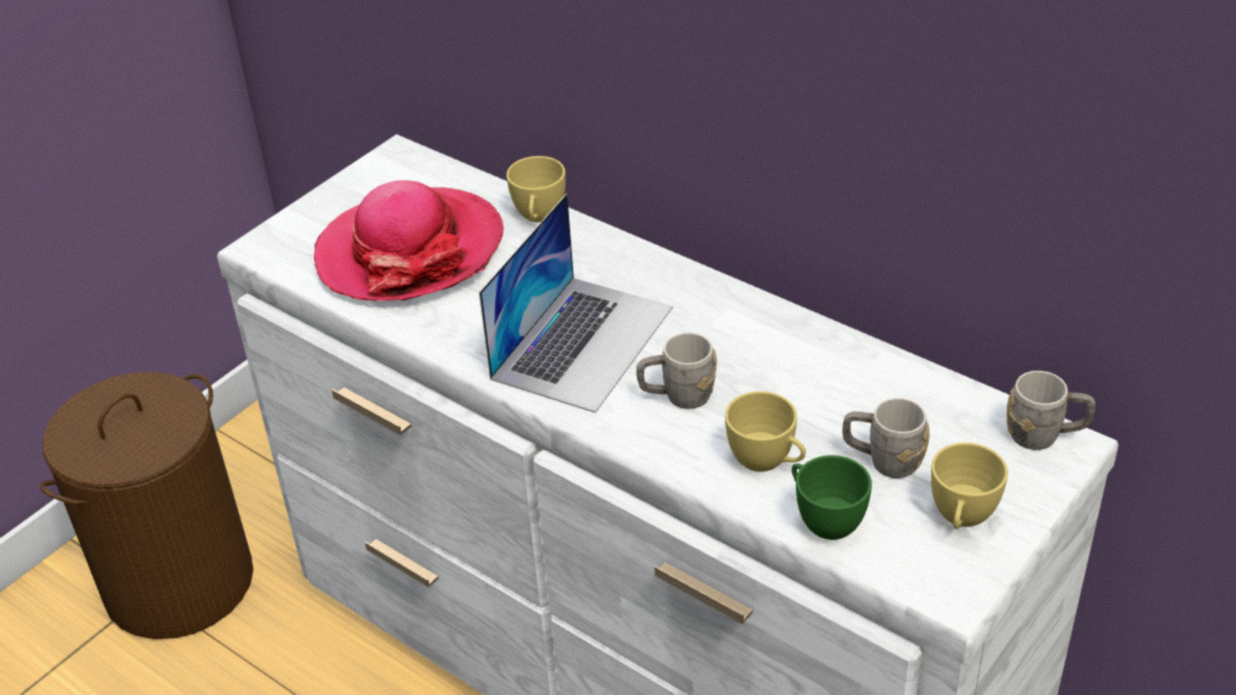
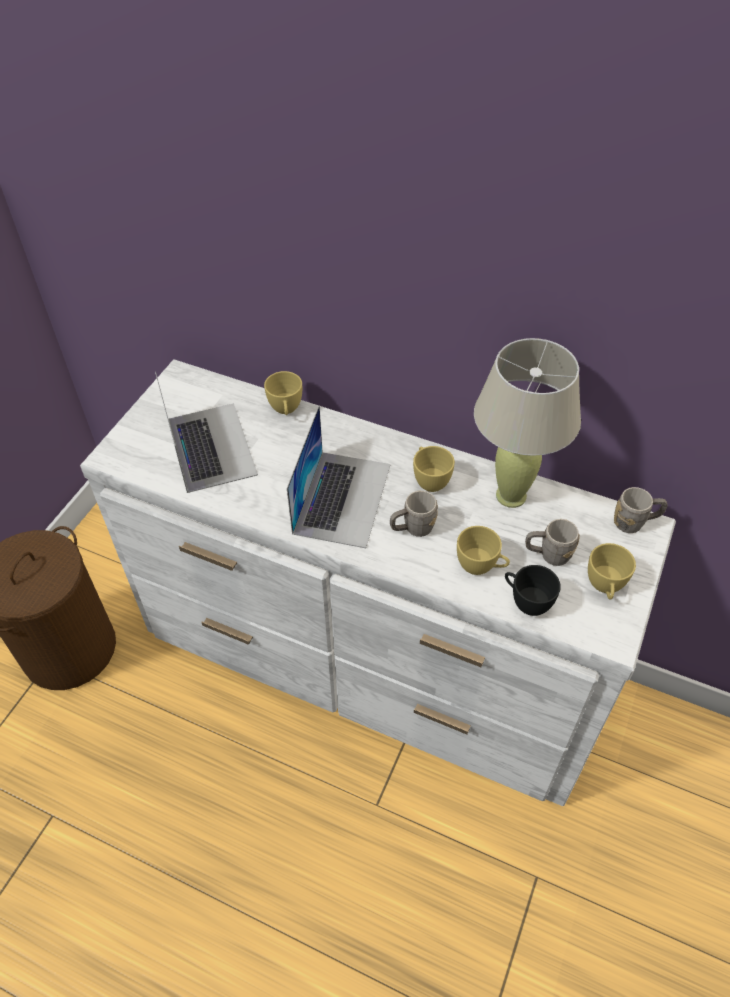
camera: 15 degrees left, 10 degrees up
(410, 251) = (210, 446): hat -> laptop
(727, 335) = (429, 480): none -> yellow cup
(824, 520) = (526, 601): green cup -> black cup
(851, 373) = (511, 496): none -> beige table lamp

